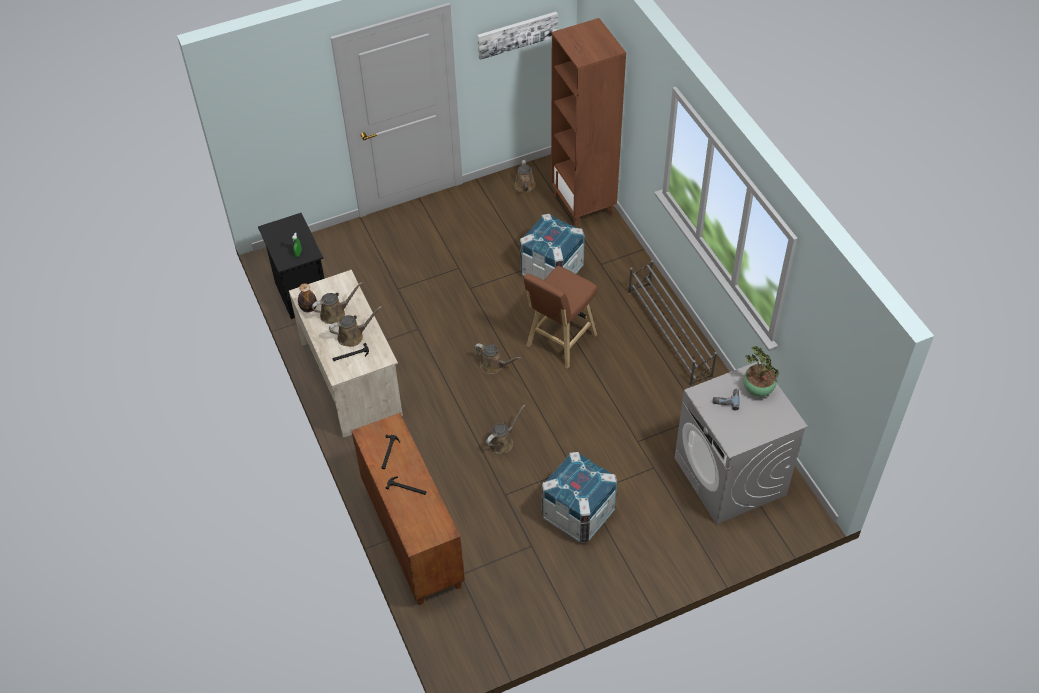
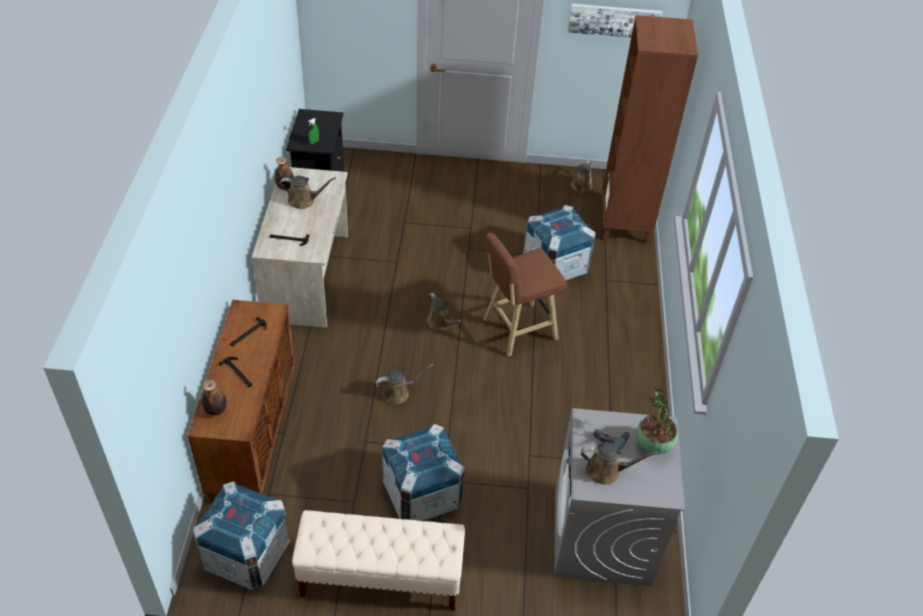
camera: 25 degrees right, 5 degrees down
(353, 336) = (303, 225): brown watering can -> brown watering can (606, 471)
(414, 526) = (216, 410): none -> bottle
(479, 628) = (247, 554): none -> crate
(592, 591) = (380, 578): none -> beige bench
(669, 335) = (630, 371): grey shoe rack -> none

